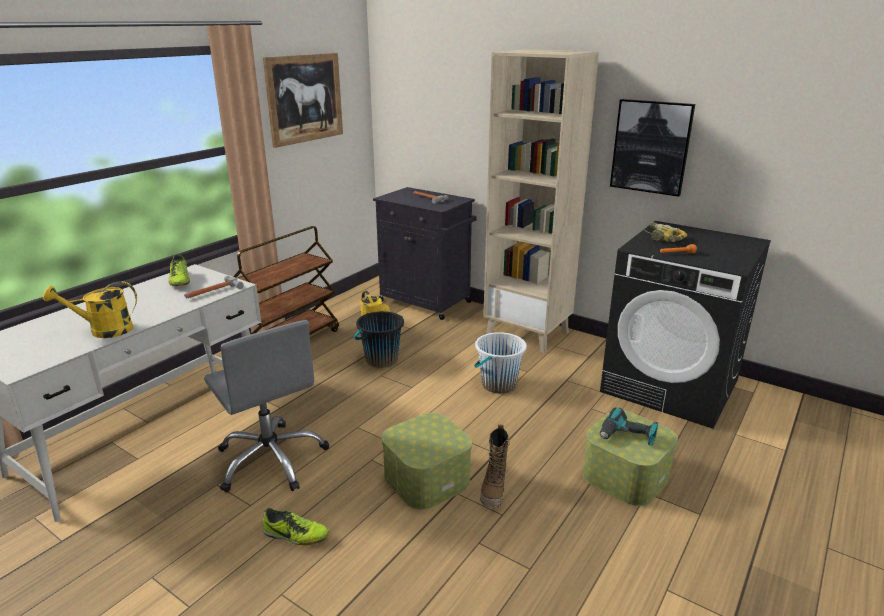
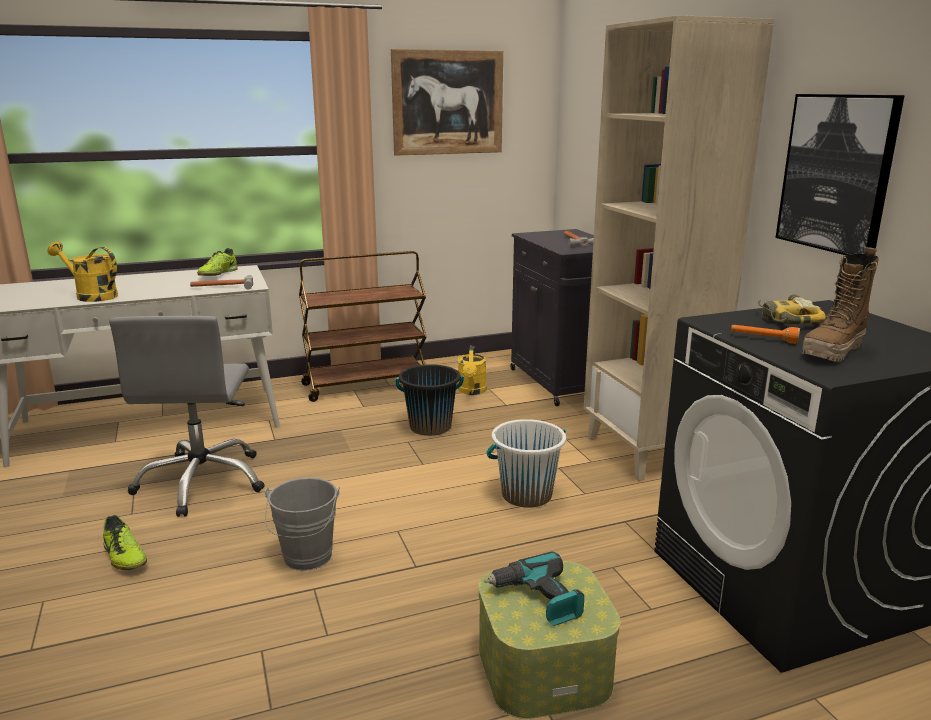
camera: 35 degrees right, 5 degrees down
(427, 478) = (306, 559): storage box -> grey bucket
(494, 490) = (356, 604): boot -> boot (833, 352)

